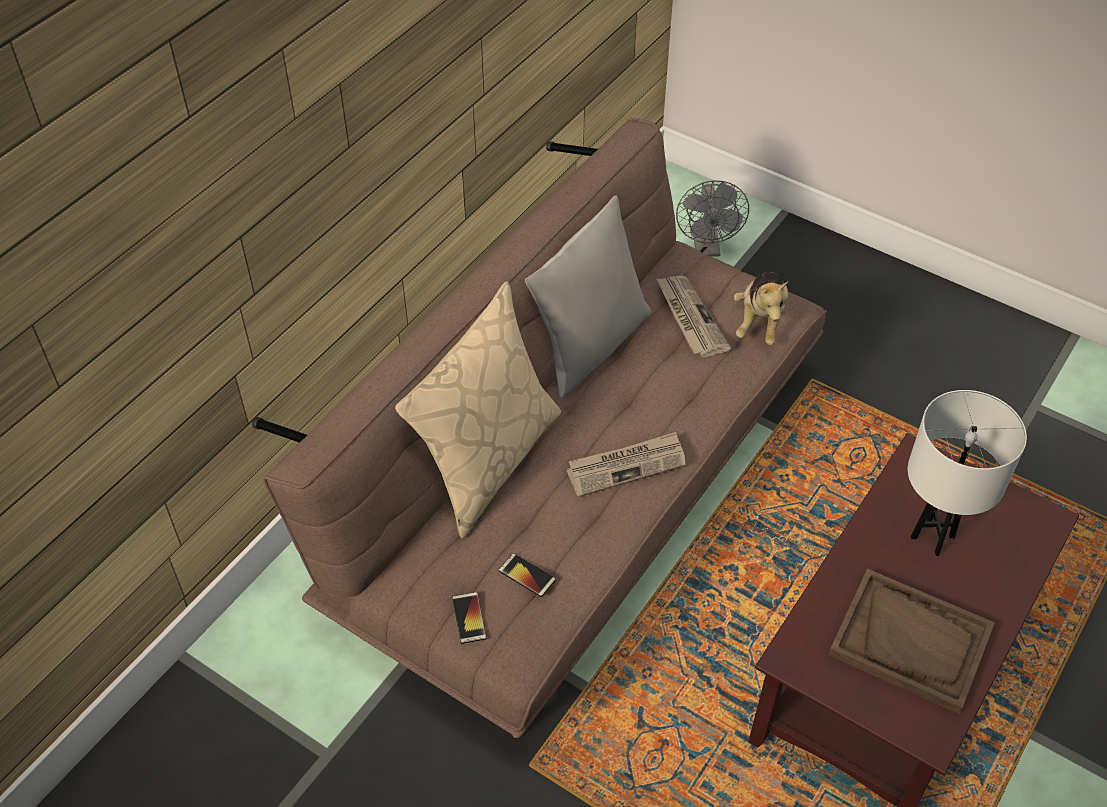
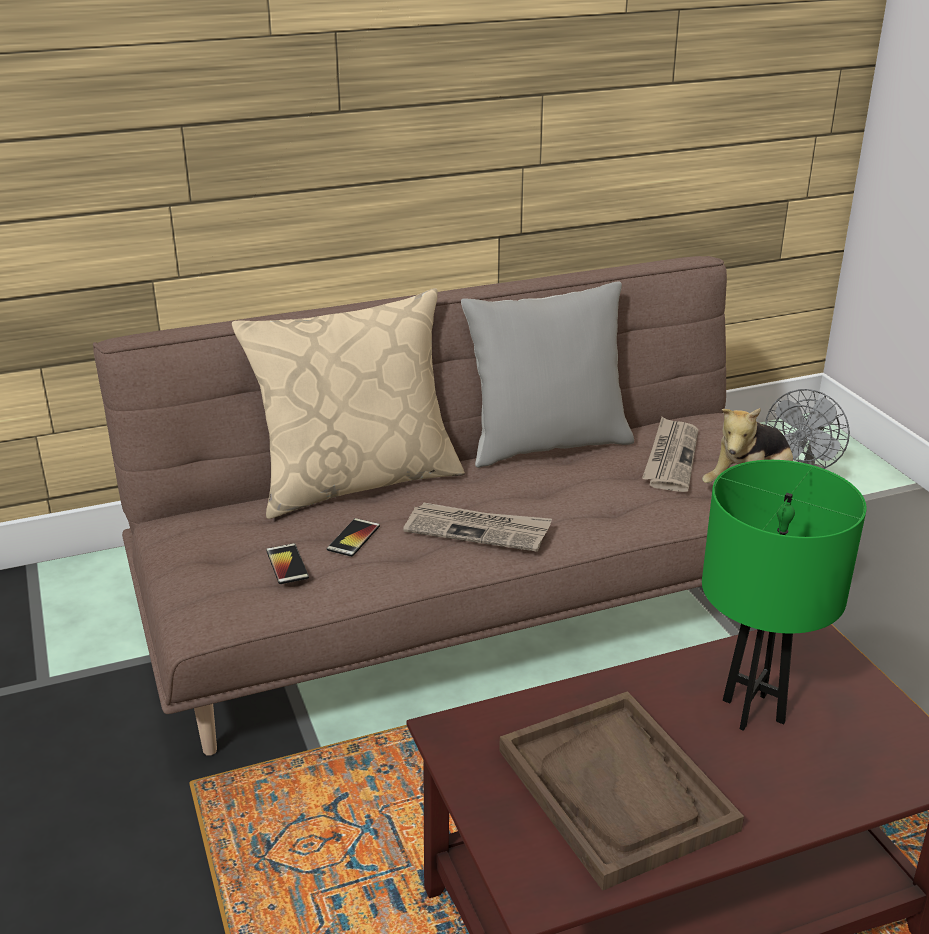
camera: 35 degrees right, 20 degrees down
(469, 618) = (198, 569): phone -> phone (353, 538)
(933, 537) = (753, 711): white table lamp -> green table lamp

